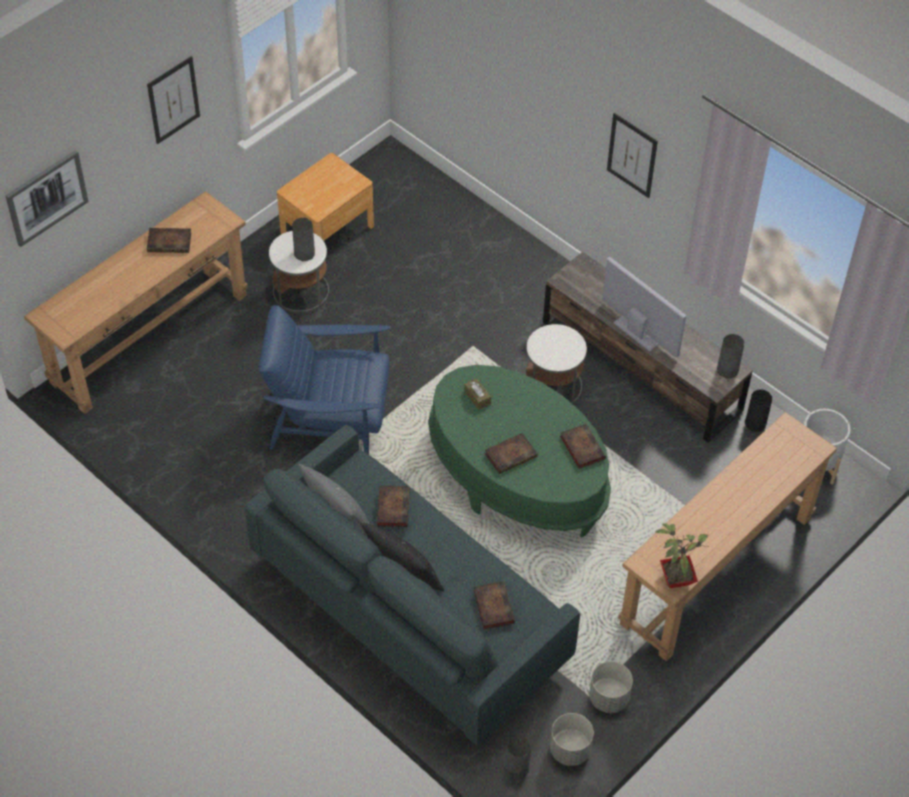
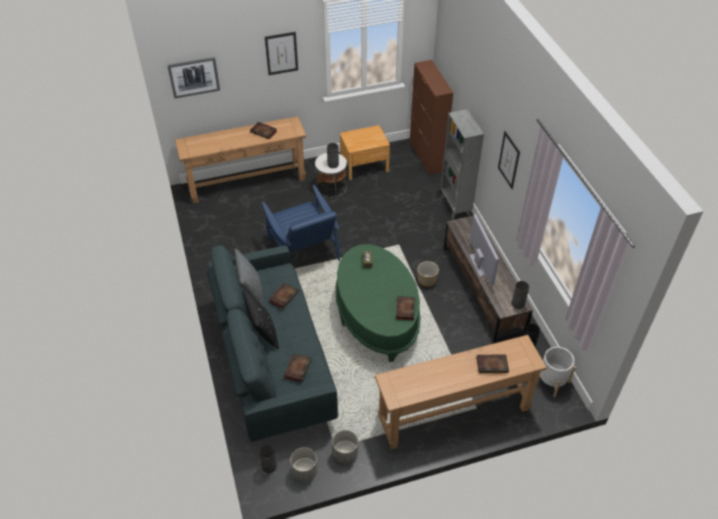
camera: 30 degrees right, 5 degrees down
(330, 416) = (304, 249): blue armchair -> blue armchair turned 150 degrees counterclockwise
(416, 174) = (426, 156): none -> brown cabinet
(511, 454) = (364, 297): book -> book (493, 365)
(517, 246) = (455, 207): none -> grey bookcase
(553, 387) = (427, 280): white side table -> planter
(676, 577) = (399, 396): potted plant -> none

